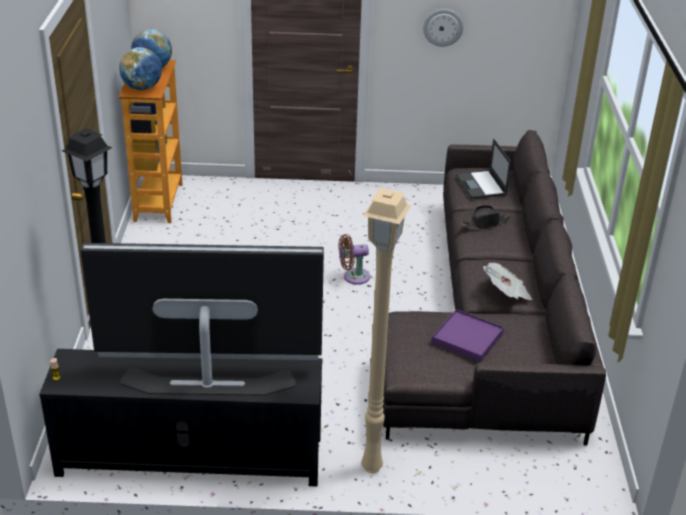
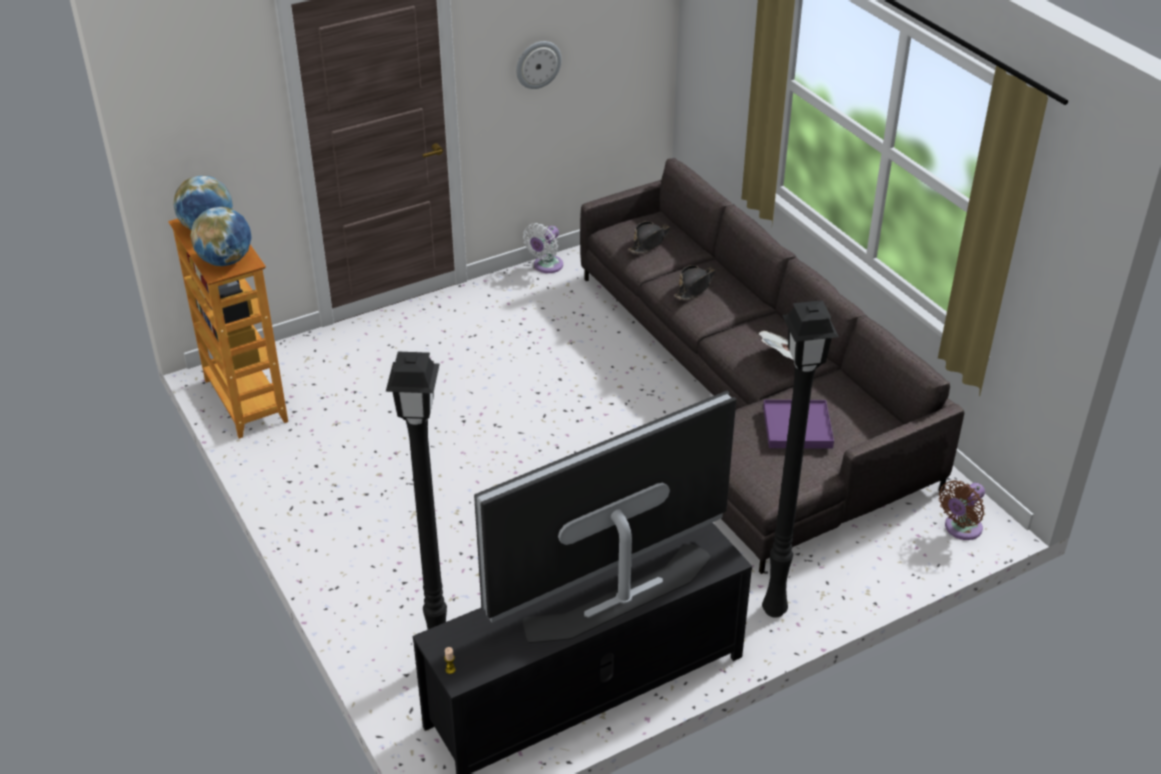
camera: 30 degrees left, 5 degrees up
(353, 277) = (562, 404): brown fan -> brown fan (960, 529)
(370, 467) = (773, 611): beige floor lamp -> black floor lamp
(426, 191) = (546, 266): none -> white fan
(481, 185) = (649, 242): laptop -> black hat

